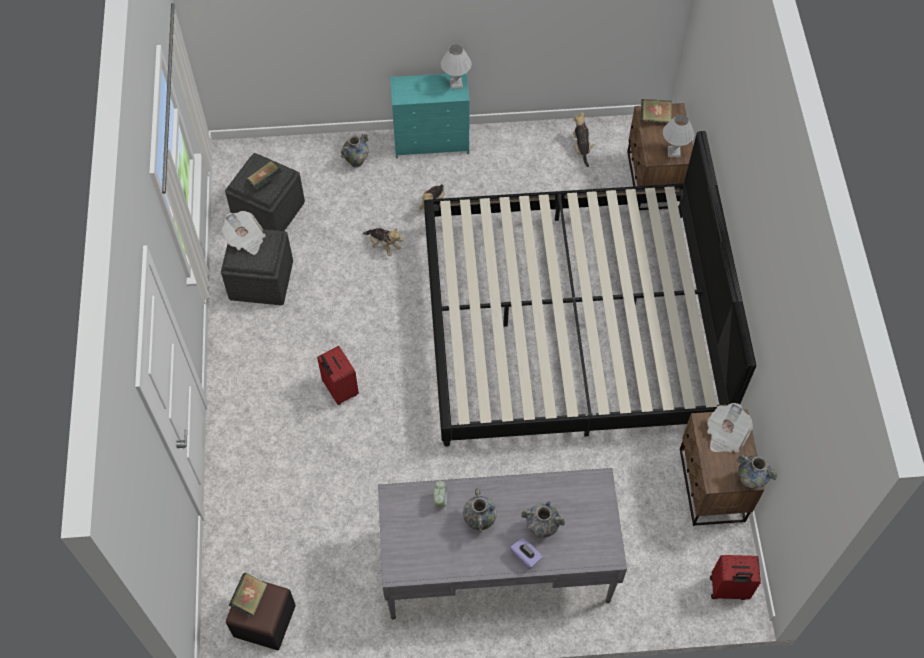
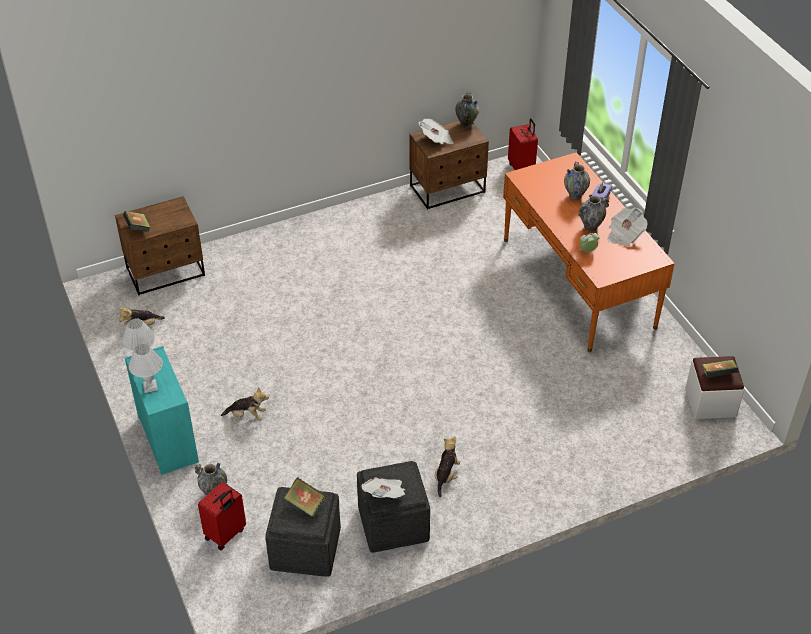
camera: 110 degrees left, 15 degrees down
(264, 620) = (710, 402): black ottoman -> white ottoman
(339, 389) = (482, 422): red suitcase -> red suitcase (226, 534)
(383, 245) = (312, 439): plush toy -> plush toy (446, 475)
(451, 553) = (624, 235): none -> newspaper
(497, 565) = (577, 282): grey desk -> orange desk
(570, 324) = (342, 291): bed -> none
(674, 152) = (175, 210): white table lamp -> white table lamp (150, 386)

